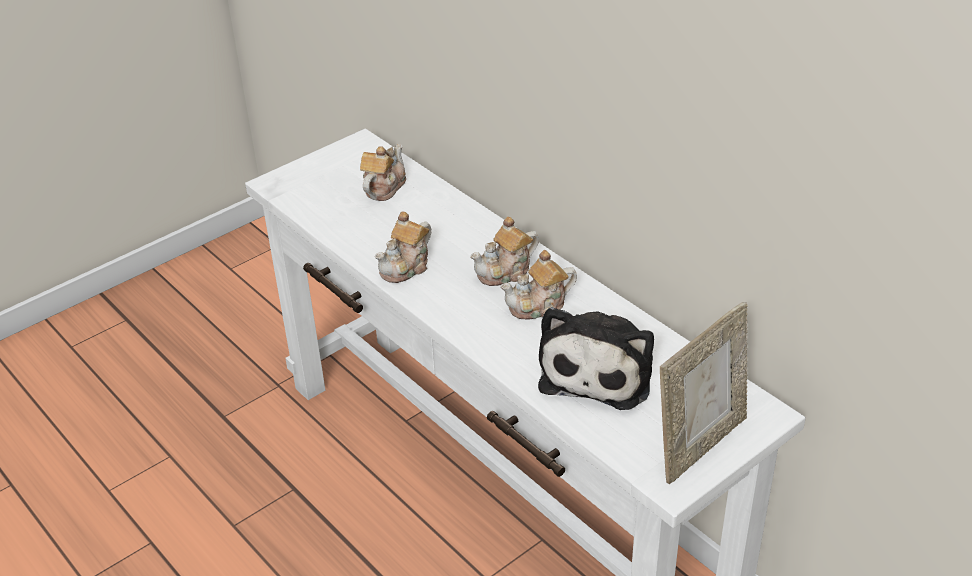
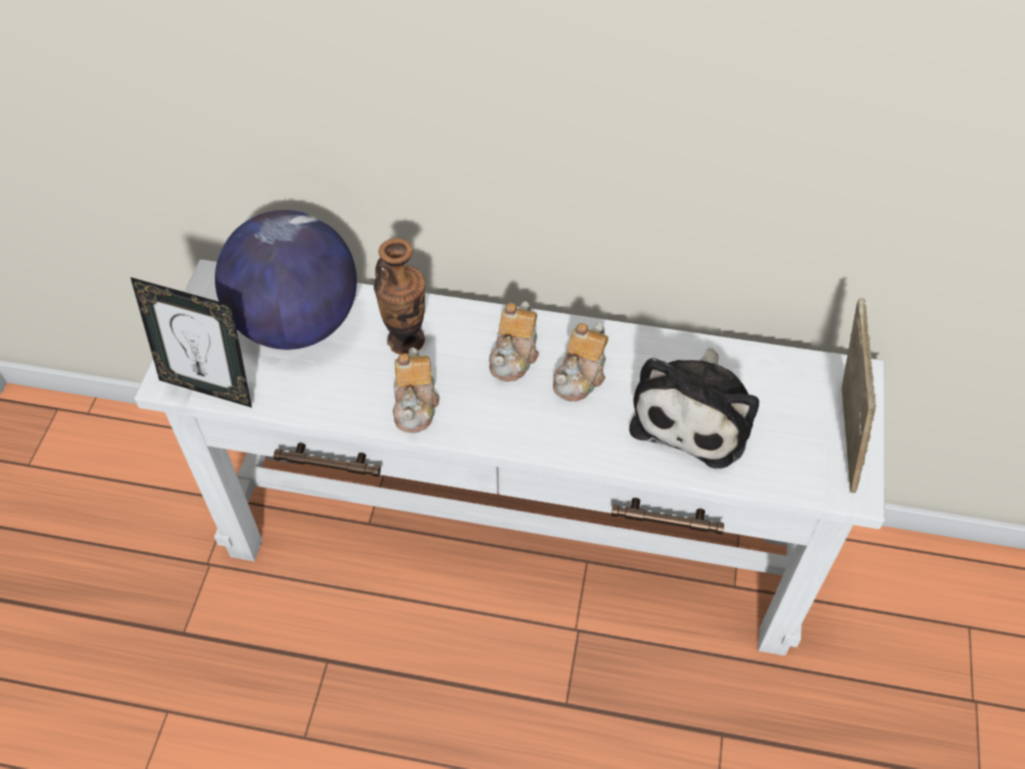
camera: 40 degrees left, 15 degrees up
(292, 196) = (209, 387): none -> picture frame
(383, 188) = (297, 323): teapot -> globe
(442, 229) = (406, 340): none -> vase
(599, 370) = (695, 414): plush toy -> plush toy turned 45 degrees clockwise

